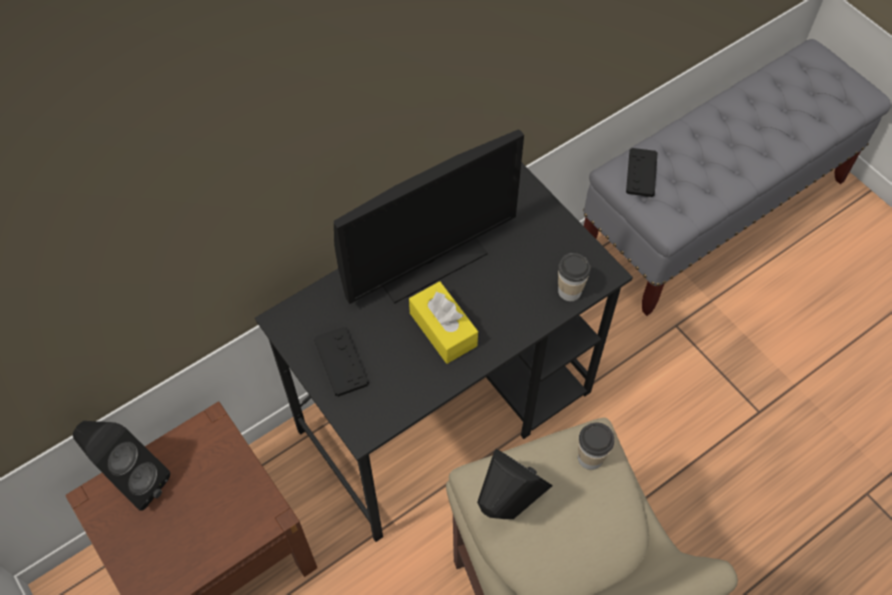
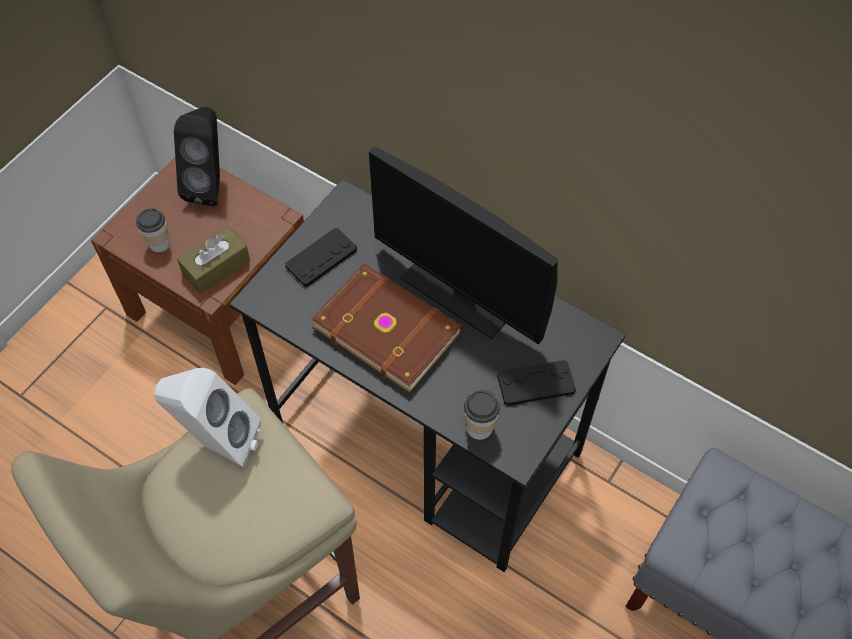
camera: 70 degrees right, 0 degrees up
(243, 501) = (216, 267): none -> brown tissue box
(443, 329) = (387, 328): yellow tissue box -> brown book
(507, 510) = (217, 442): black speaker -> white speaker
(590, 457) = (296, 502): cup -> cup (159, 243)
(641, 173) = (735, 498): black game controller -> black game controller (536, 383)

